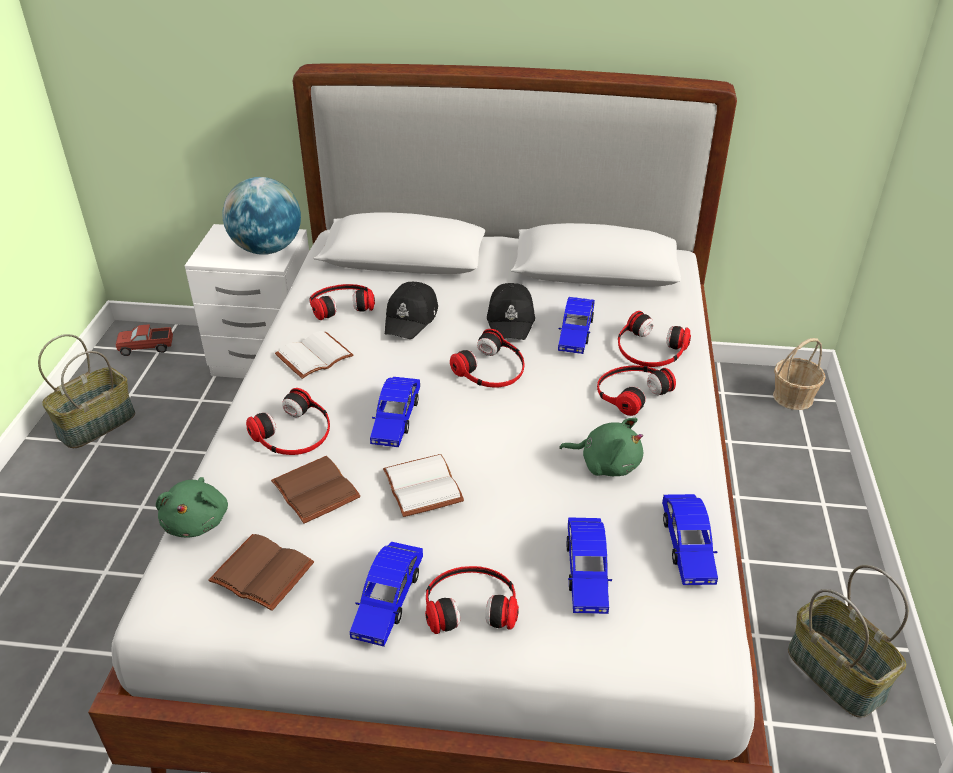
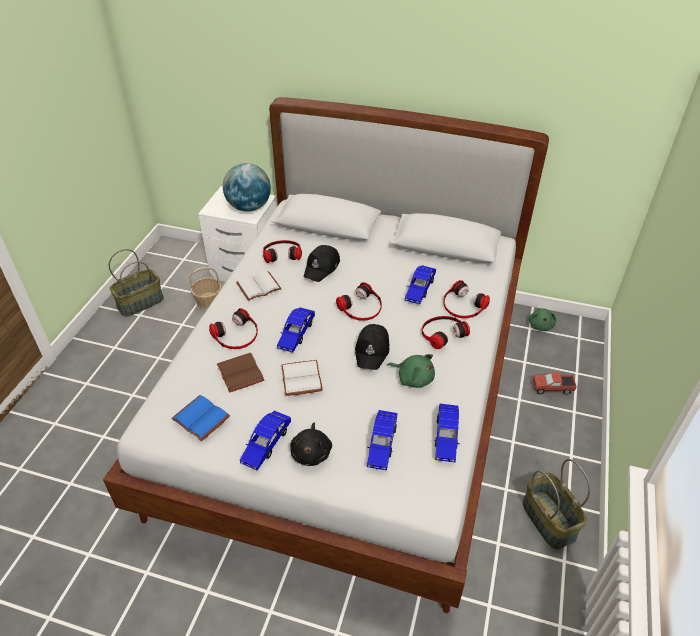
camera: 10 degrees right, 5 degrees up
(146, 348) = (177, 256): toy truck -> toy truck (552, 388)
(197, 521) = (172, 382): green plush toy -> green plush toy (540, 325)
(259, 574) = (199, 419): brown book -> blue book
(470, 603) = (311, 452): headphones -> black plush toy
(511, 320) = (382, 275): black cap -> black cap (372, 350)
(793, 397) = (576, 337): basket -> basket (209, 302)

